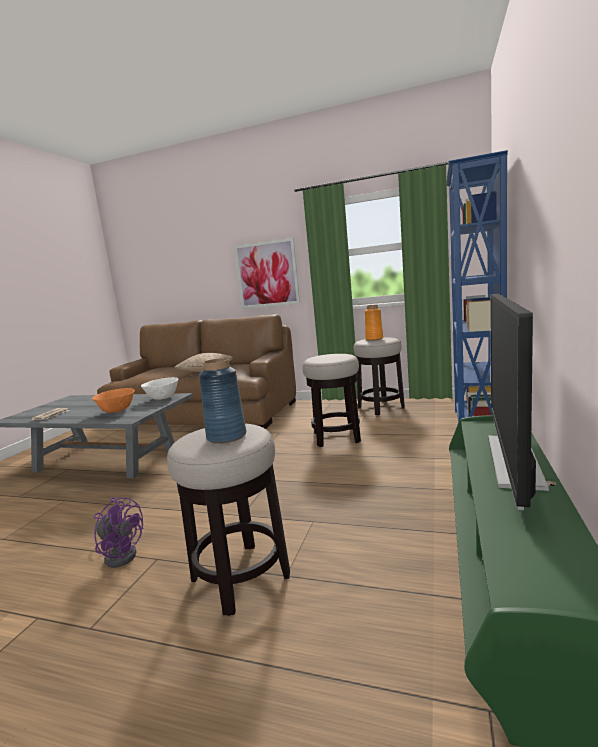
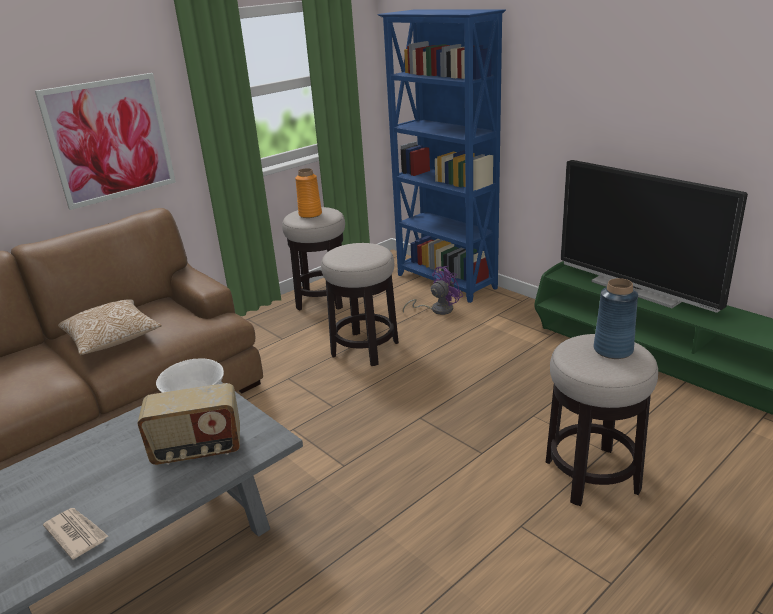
camera: 60 degrees left, 15 degrees up
(117, 411) = (197, 450): orange bowl -> radio
(122, 554) = (488, 553): purple fan -> purple fan (437, 309)

